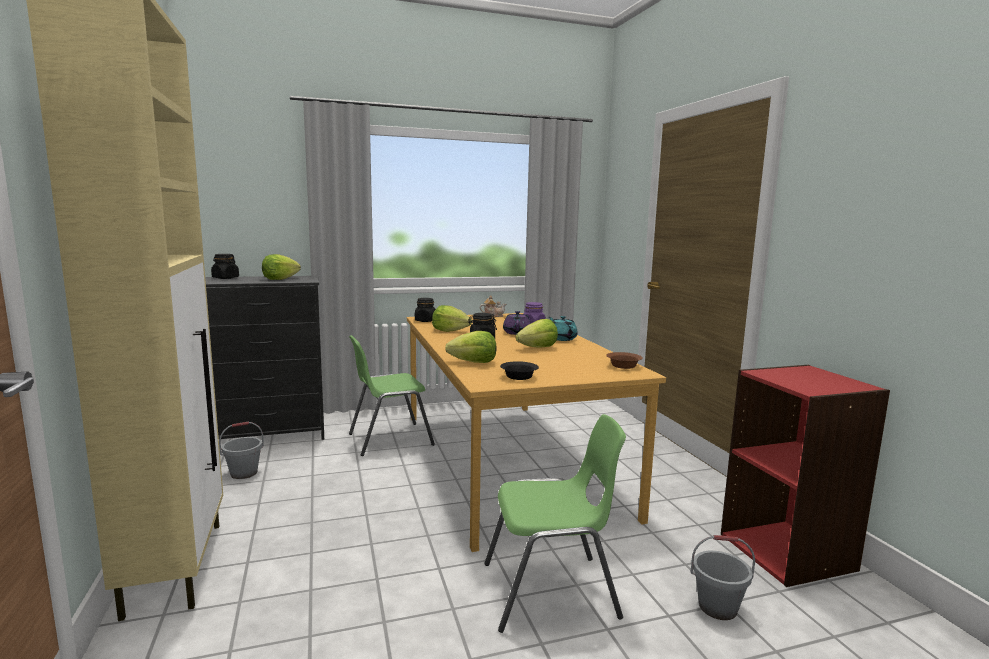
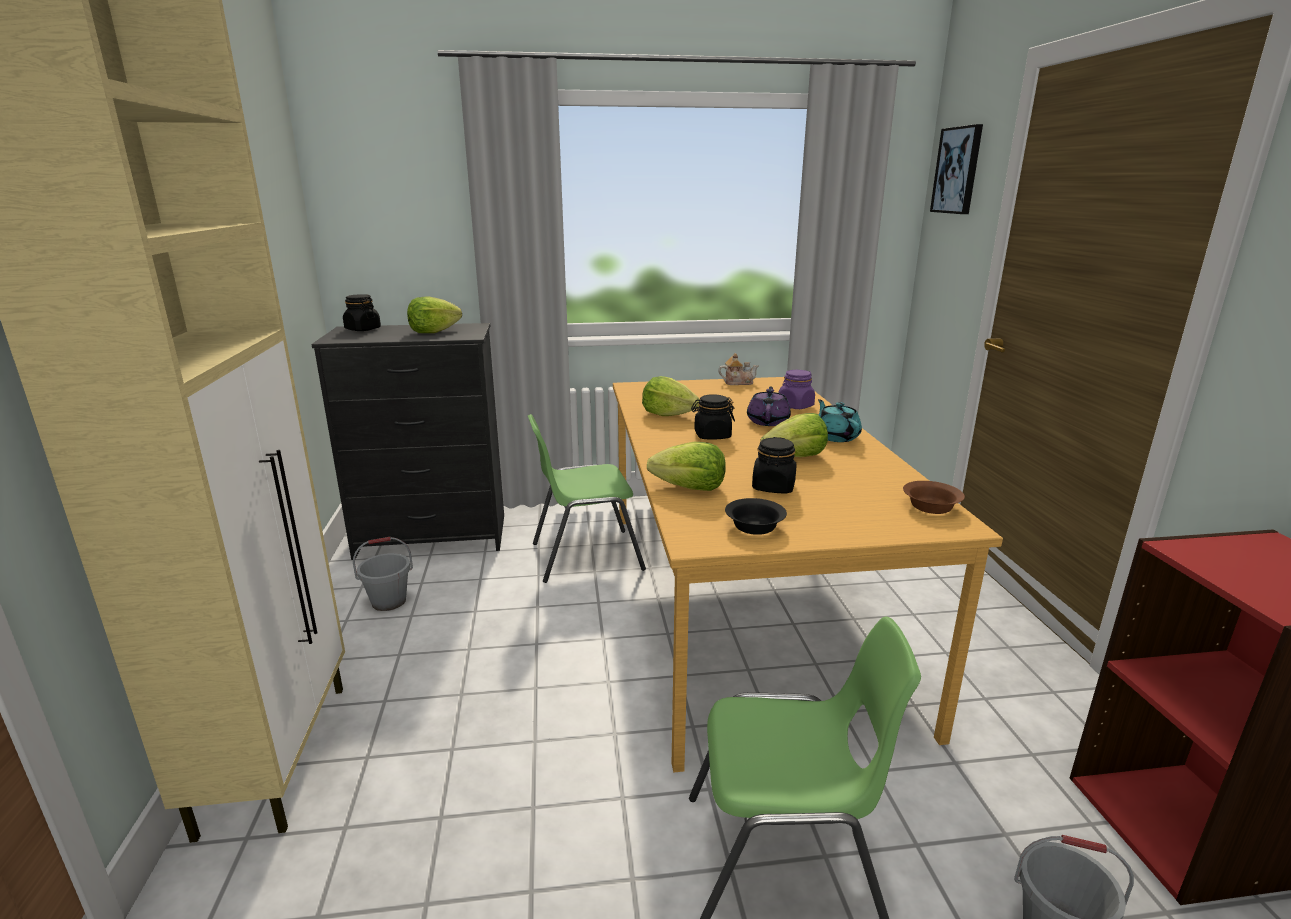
camera: 10 degrees right, 10 degrees up
(425, 321) = (637, 392): black jar -> black jar (773, 487)
(622, 183) = (957, 170): none -> picture

